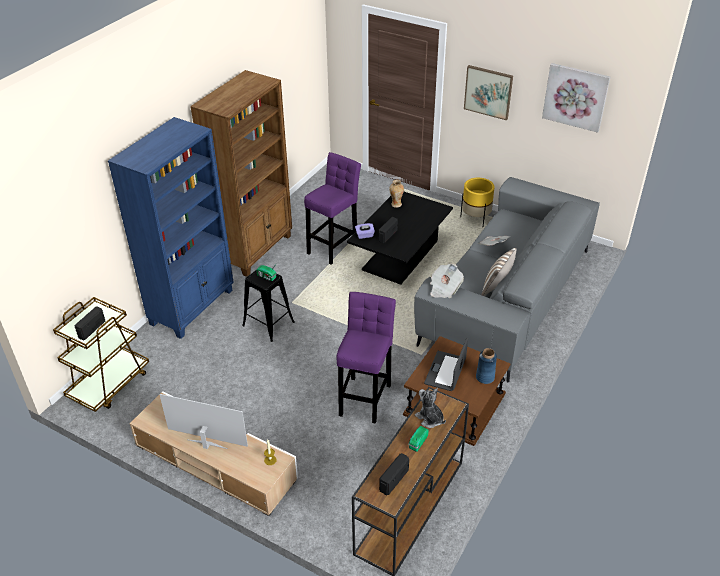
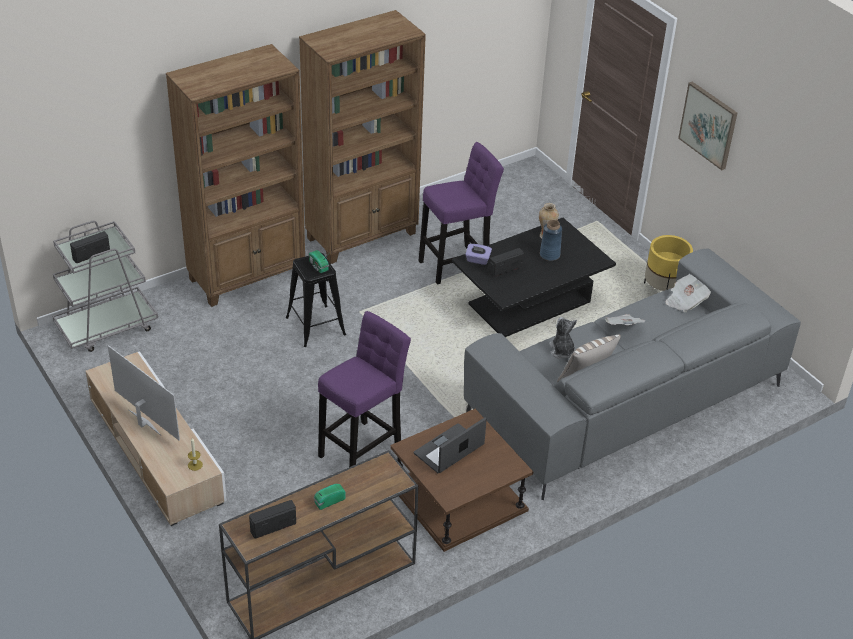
camera: 25 degrees right, 0 degrees up
(109, 384) = (107, 327): brown cart -> grey cart
(193, 307) = (247, 276): blue bookcase -> brown bookcase
(430, 418) = (362, 483): plush toy -> plush toy (562, 351)
(444, 288) = (504, 353): newspaper -> newspaper (686, 301)
(485, 377) = (489, 474): blue vase -> blue vase (550, 255)
(575, 97) = (801, 166): picture -> none

